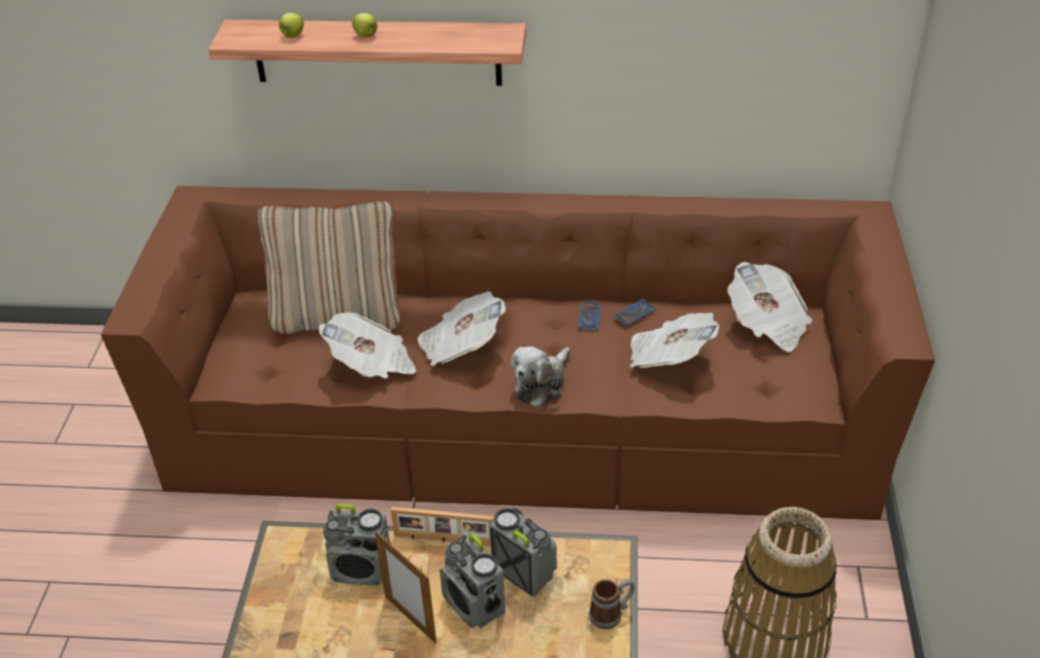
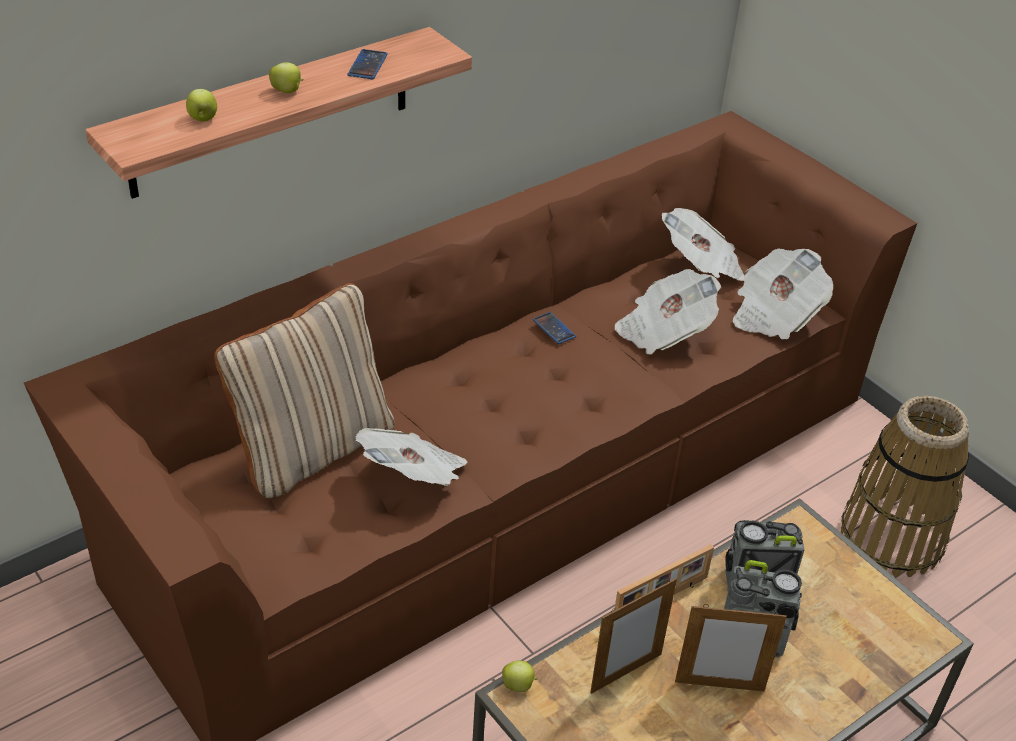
camera: 45 degrees left, 0 degrees up
(290, 533) = (518, 685): none -> apple
(362, 570) = (626, 673): radio -> picture frame
(460, 346) = (477, 413): newspaper -> newspaper (774, 314)
(541, 384) = (589, 410): plush toy -> none
(611, 613) = (857, 572): mug -> none
(634, 313) = (584, 307): phone -> phone (367, 65)

